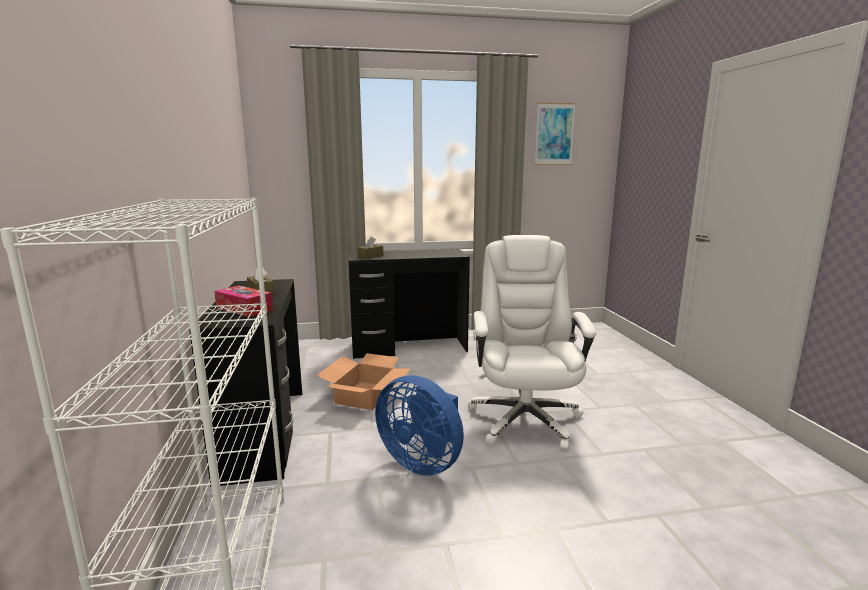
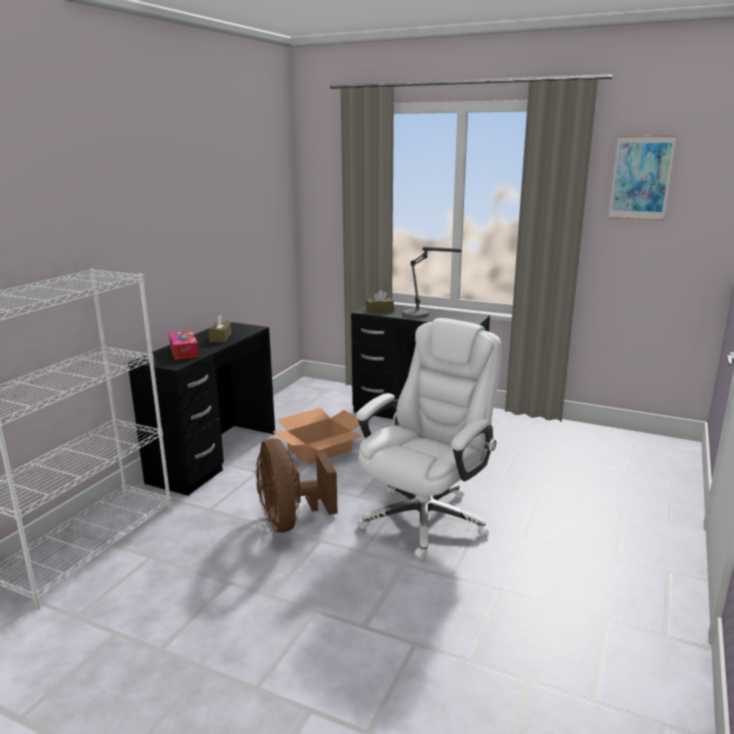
camera: 35 degrees right, 5 degrees up
(413, 255) = (423, 315): none -> table lamp
(423, 462) = (290, 521): blue fan -> brown fan

